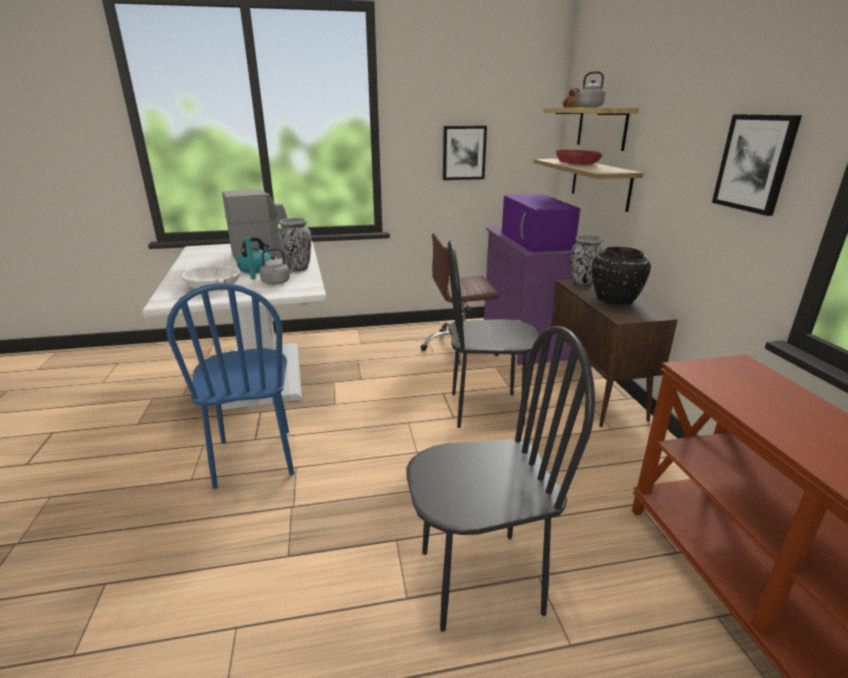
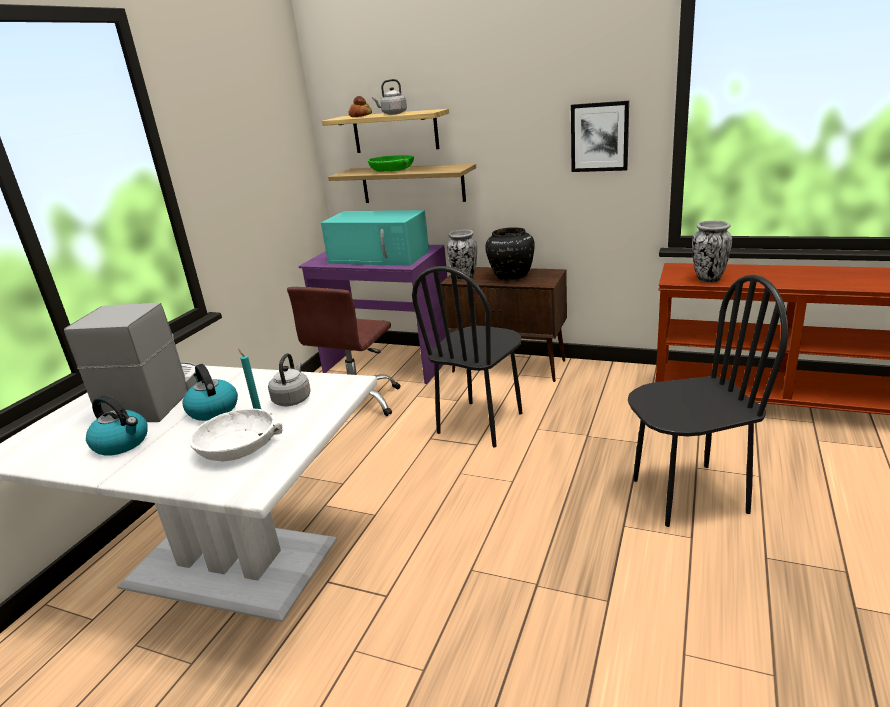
camera: 55 degrees left, 0 degrees up
(211, 263) = (122, 443): none -> kettle
(255, 457) = (425, 601): blue chair -> none
(298, 269) = (260, 382): vase -> vase (708, 279)
(464, 153) = (254, 187): picture -> none
(480, 579) = (688, 495): black chair -> black chair turned 60 degrees clockwise
(536, 240) = (380, 257): purple microwave -> turquoise microwave
(577, 163) = (392, 170): red bowl -> green bowl

